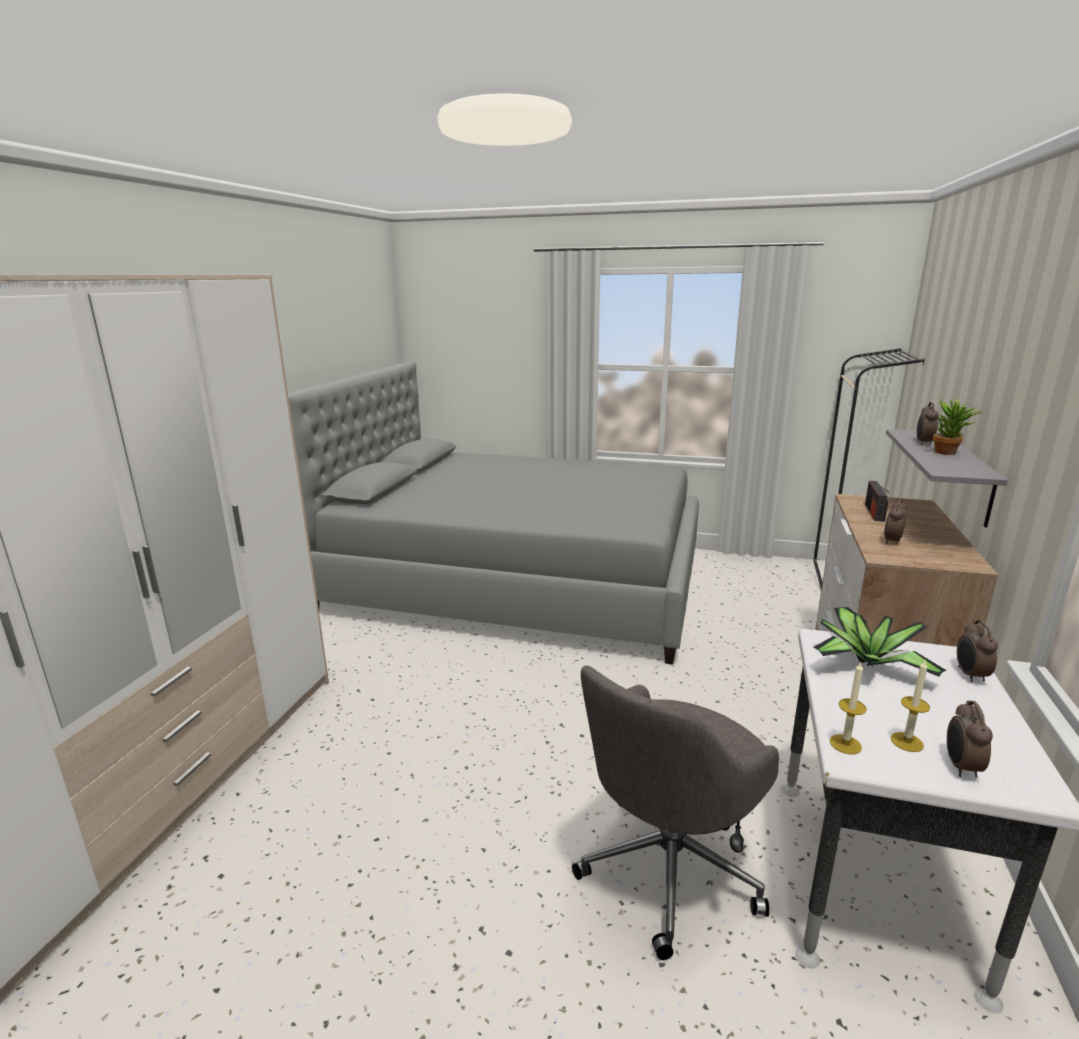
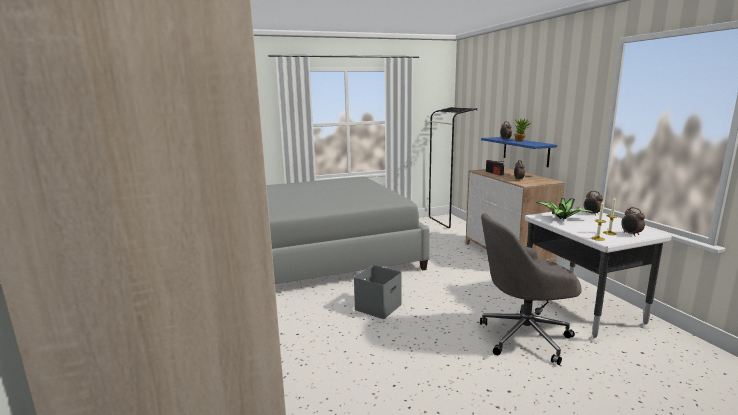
camera: 35 degrees left, 5 degrees down
(517, 700) = (378, 306): none -> grey storage box
(668, 872) = (523, 338): grey office chair -> grey office chair turned 75 degrees clockwise
(966, 477) = (525, 151): grey shelf -> blue shelf

